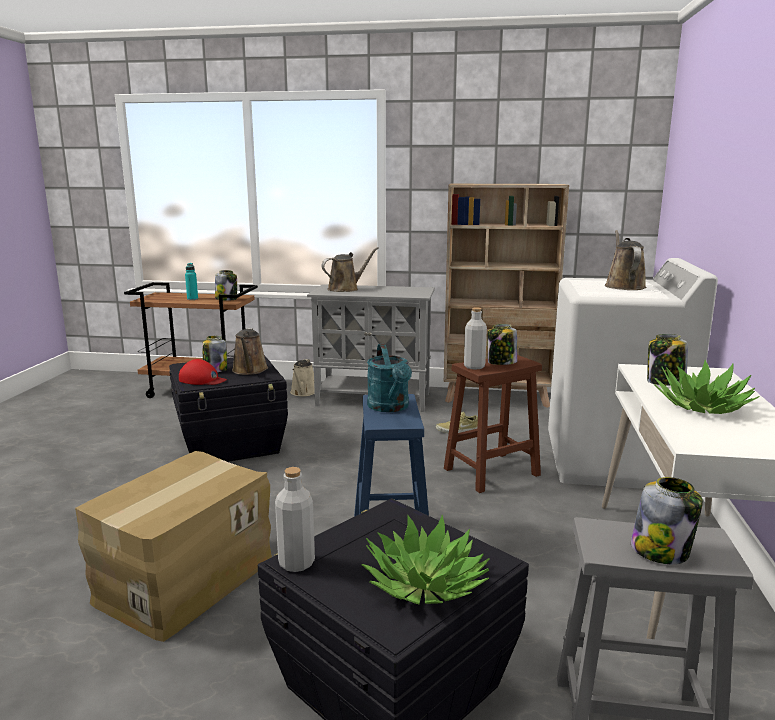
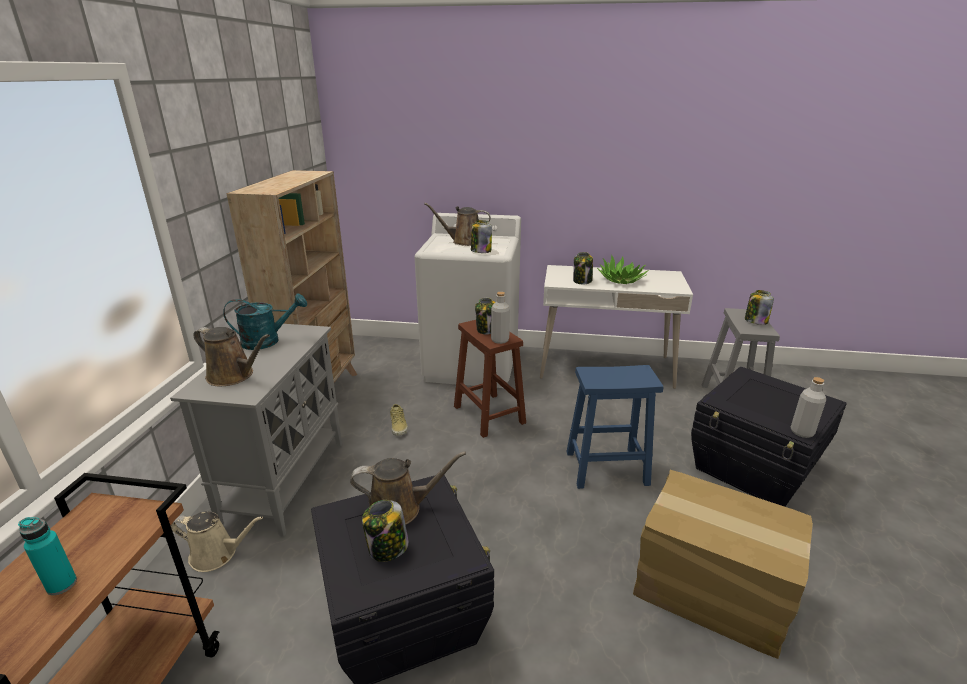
camera: 90 degrees left, 10 degrees up
(202, 380) = (438, 552): red cap -> none
(226, 299) = (109, 524): jar -> jar (480, 251)
(345, 289) = (234, 376): brown watering can -> brown watering can turned 150 degrees clockwise
(390, 407) = (613, 376): turquoise watering can -> turquoise watering can (268, 341)
(425, 584) = (785, 392): potted plant -> none

